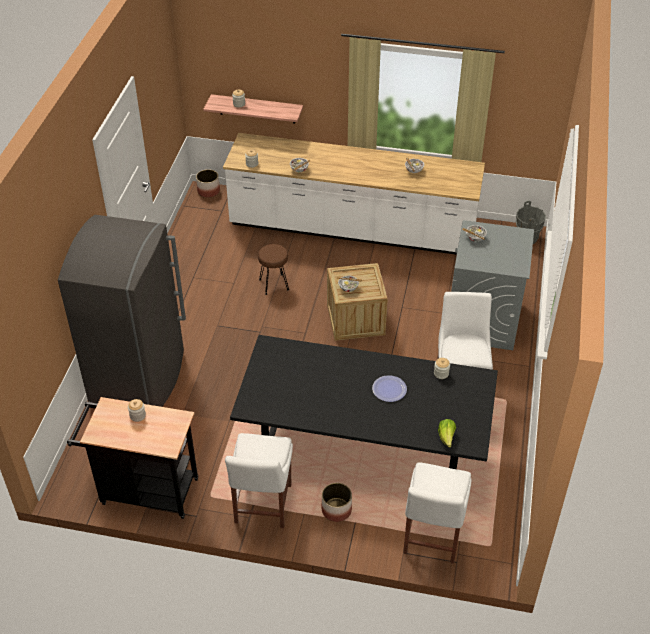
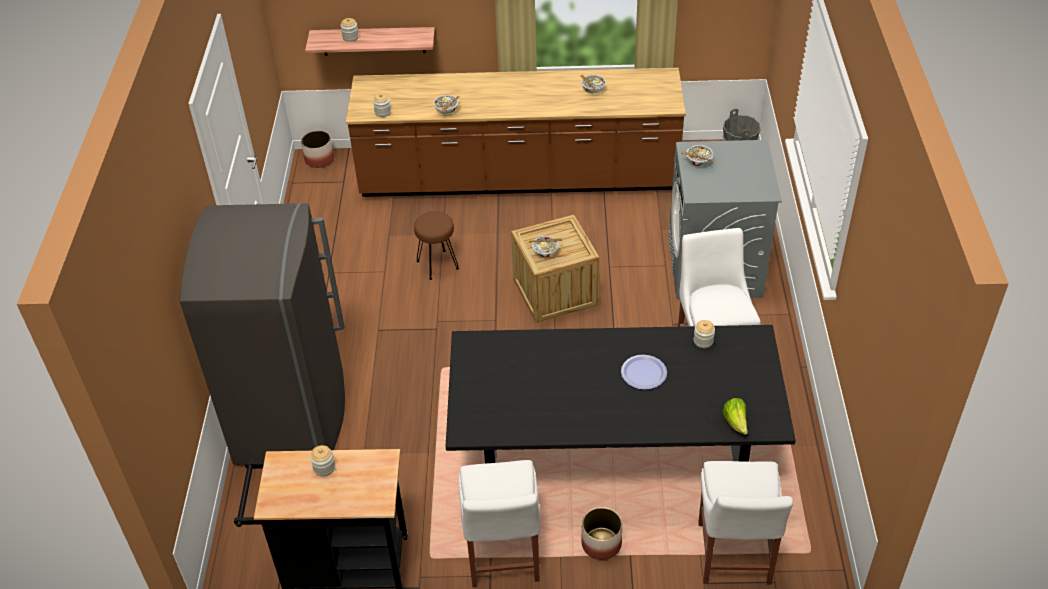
camera: 10 degrees left, 0 degrees up
(352, 229) = (518, 179): white counter -> brown counter

